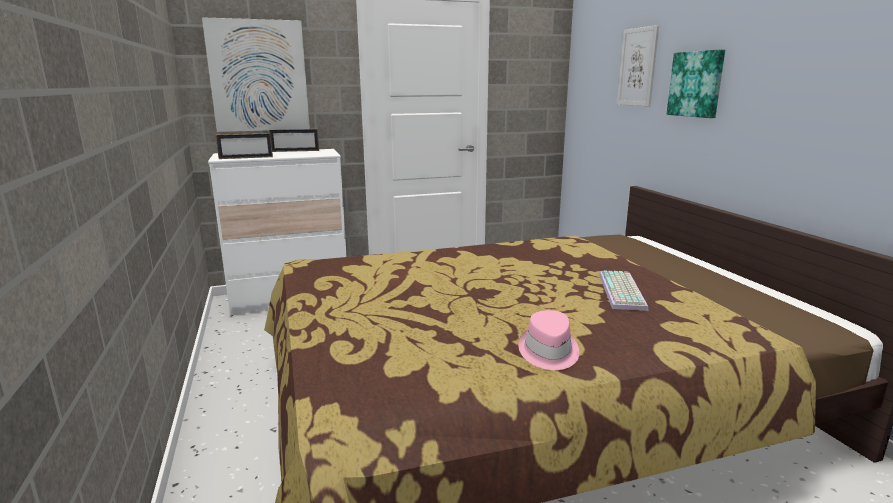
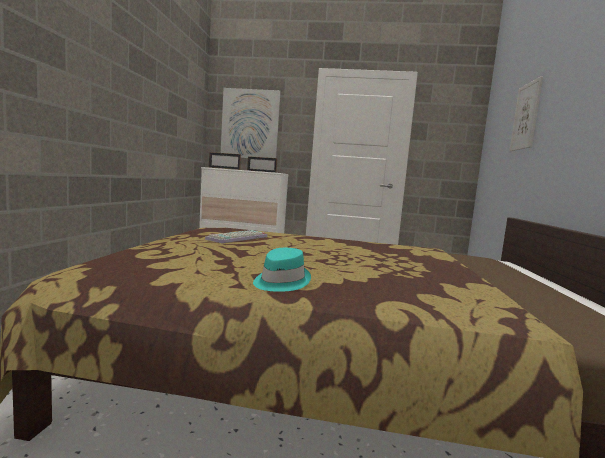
camera: 25 degrees right, 10 degrees down
(548, 351) = (280, 282): pink hat -> turquoise hat
(623, 291) = (419, 273): keyboard -> keyboard (238, 238)
(696, 84) = (566, 117): picture -> none

